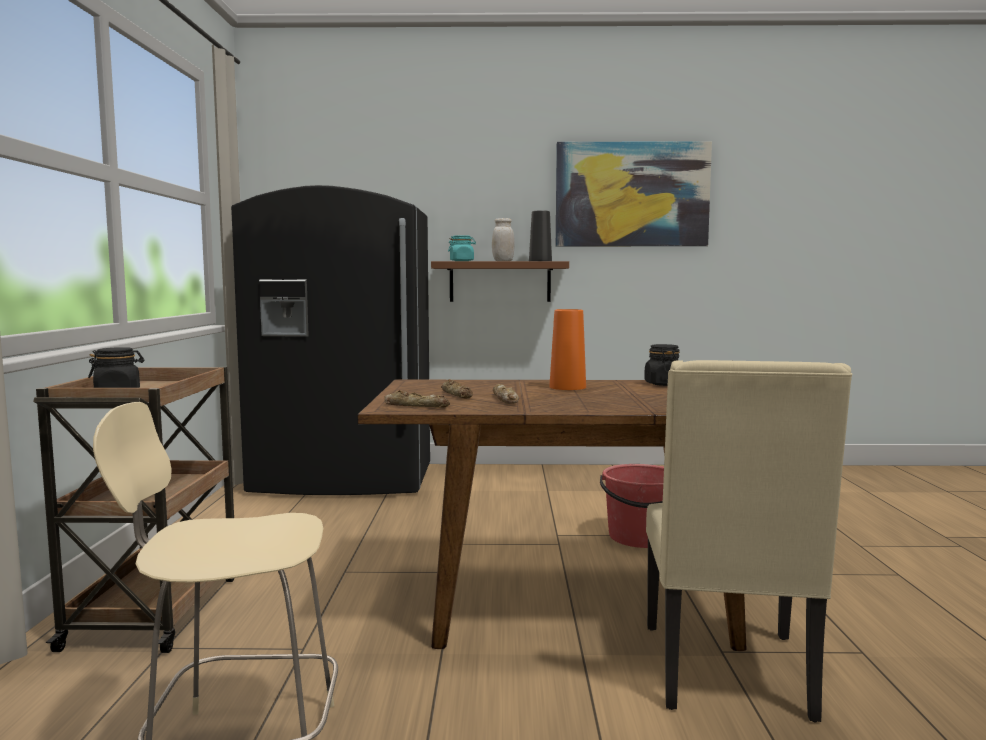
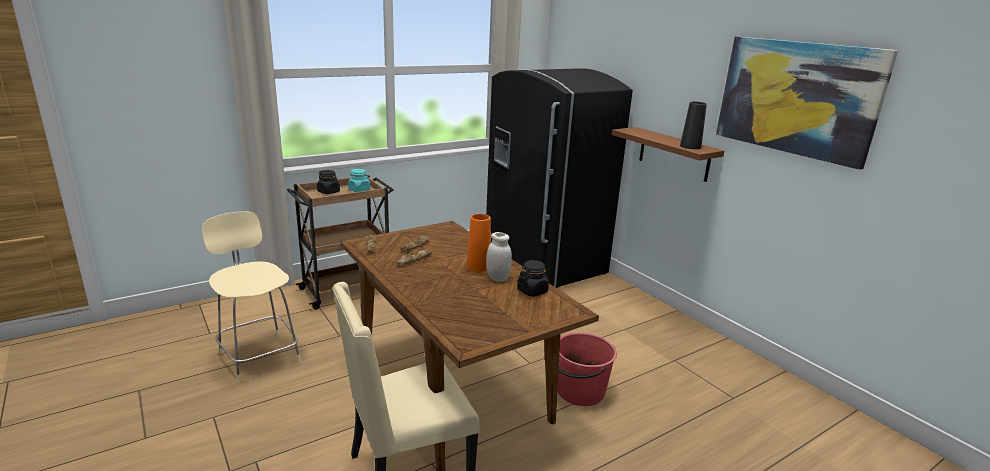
camera: 55 degrees right, 15 degrees up
(462, 261) = (642, 132): turquoise jar -> turquoise jar (359, 190)
(503, 261) = (666, 139): white jar -> white jar (497, 278)

